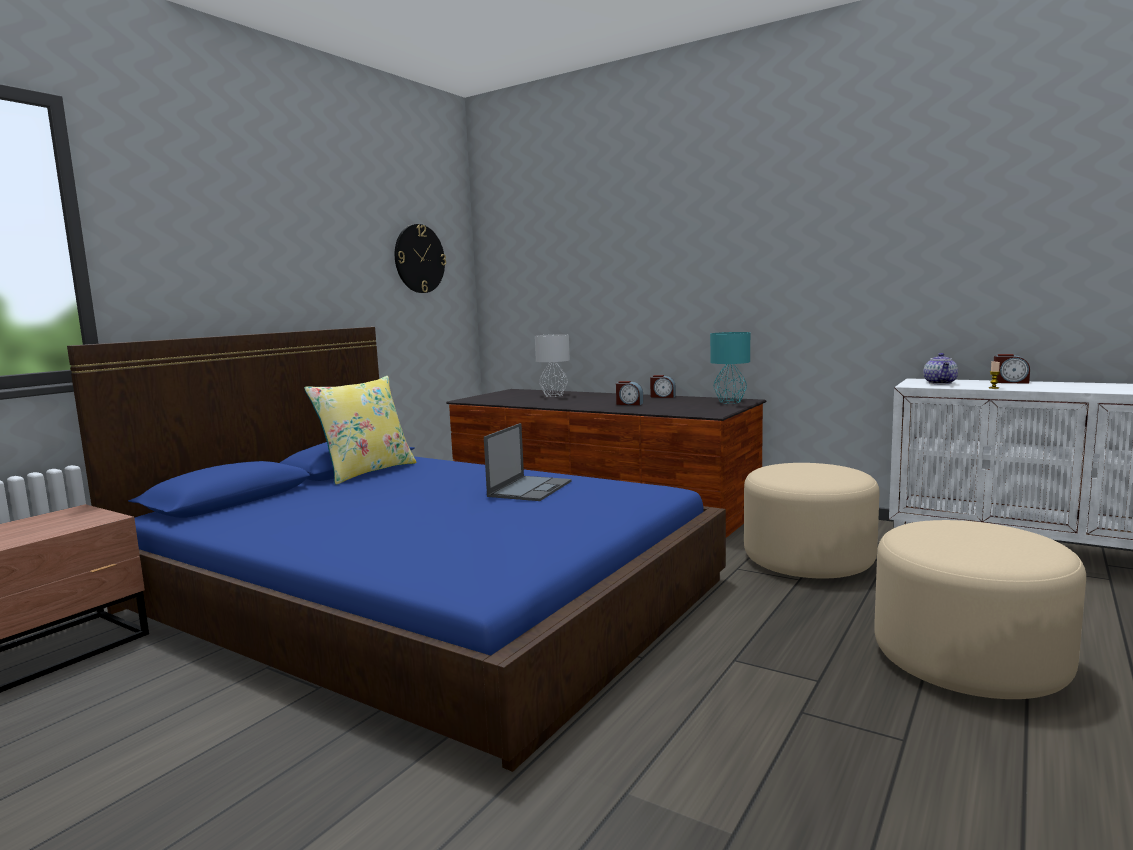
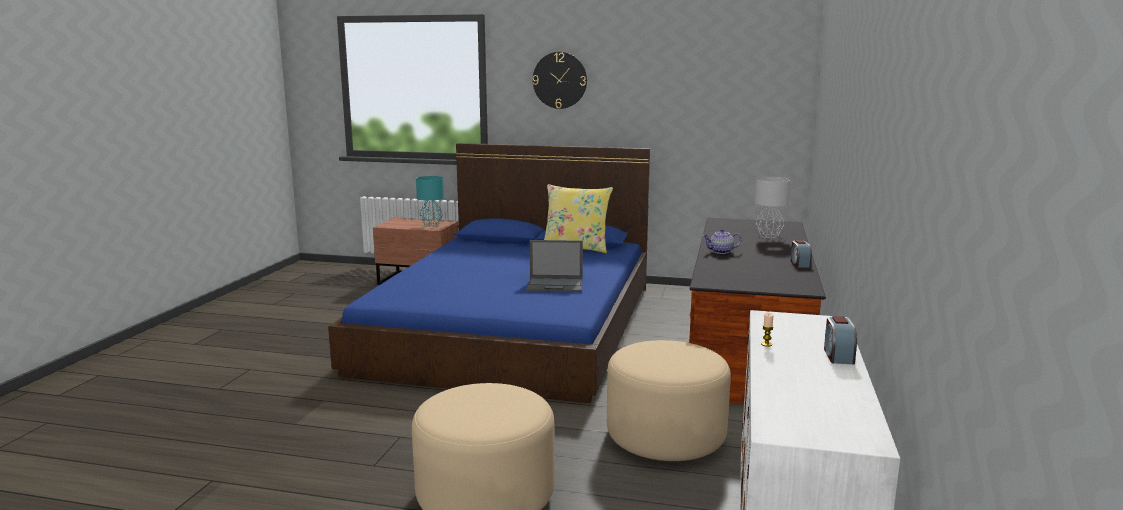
camera: 70 degrees right, 5 degrees up
(419, 259) = (737, 93): wall clock -> wall clock (560, 80)
(629, 404) = (740, 258): alarm clock -> none
(730, 402) = (787, 285): turquoise table lamp -> turquoise table lamp (431, 225)
(941, 383) = (799, 327): teapot -> teapot (721, 252)

